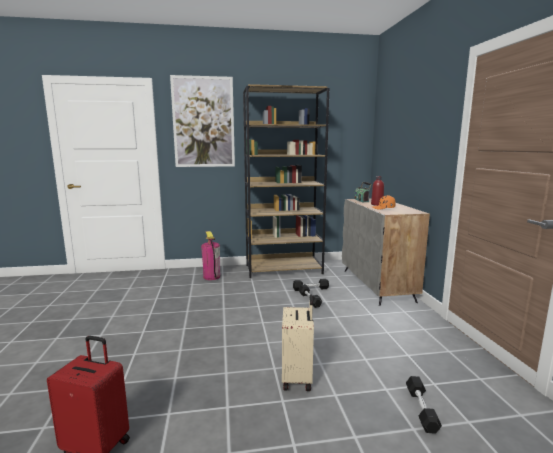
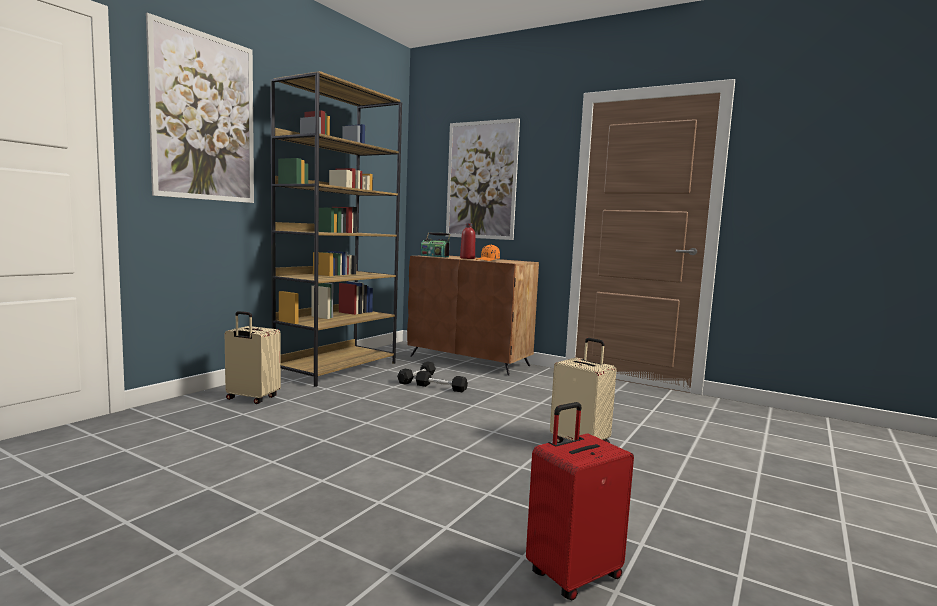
camera: 50 degrees left, 5 degrees down
(211, 277) = (251, 398): fire extinguisher -> beige suitcase
(377, 285) = (470, 361): grey cabinet -> brown cabinet
(405, 138) = (481, 180): none -> picture
(421, 410) = (679, 426): black dumbbell -> none

